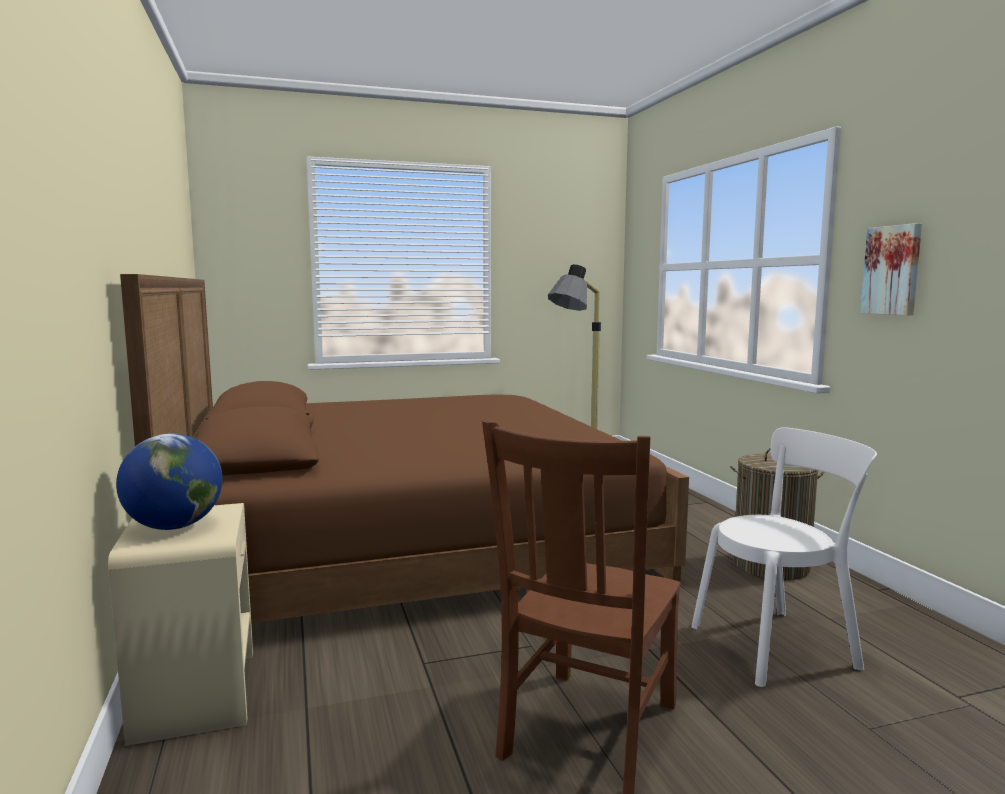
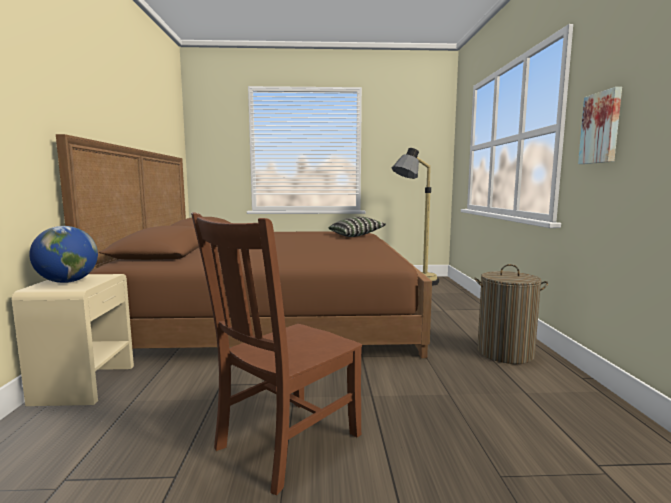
camera: 15 degrees right, 0 degrees up
(518, 405) = (356, 236): none -> pillow
(779, 645) = (471, 406): white chair -> none

